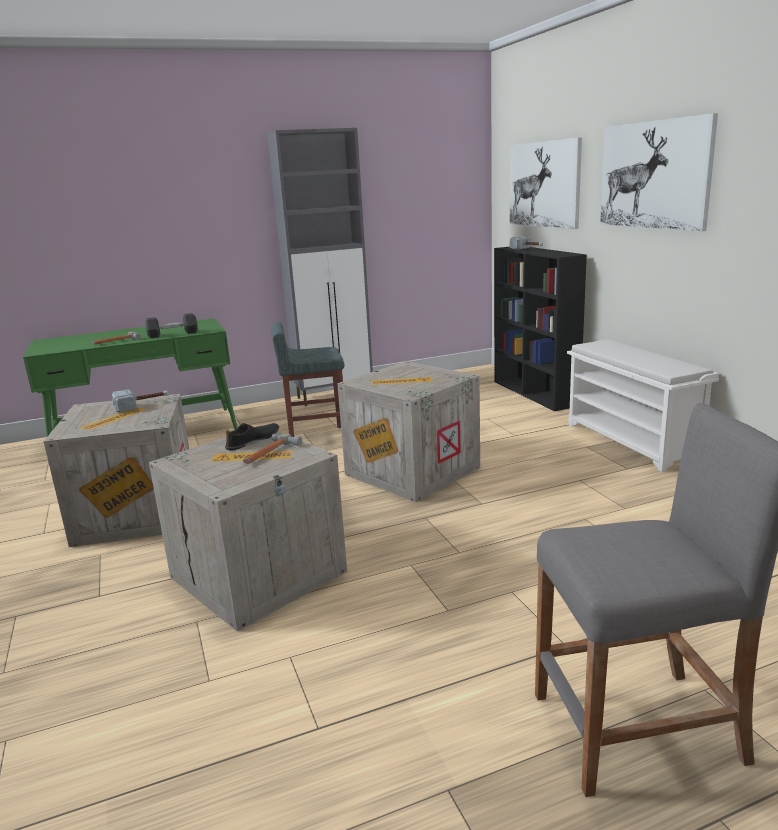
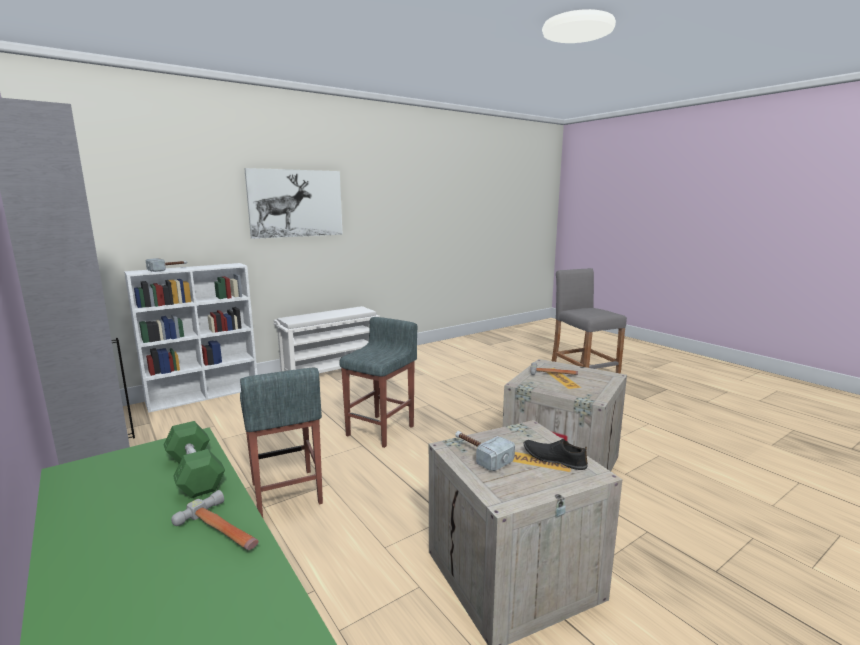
camera: 105 degrees left, 5 degrees down
(173, 334) = (195, 472): grey dumbbell -> green dumbbell
(253, 441) = (537, 381): black shoe -> black shoe (554, 459)
(412, 472) = (381, 430): crate -> grey stool
(535, 393) = (205, 395): black bookcase -> white bookcase
(544, 184) = (156, 210): picture -> none

